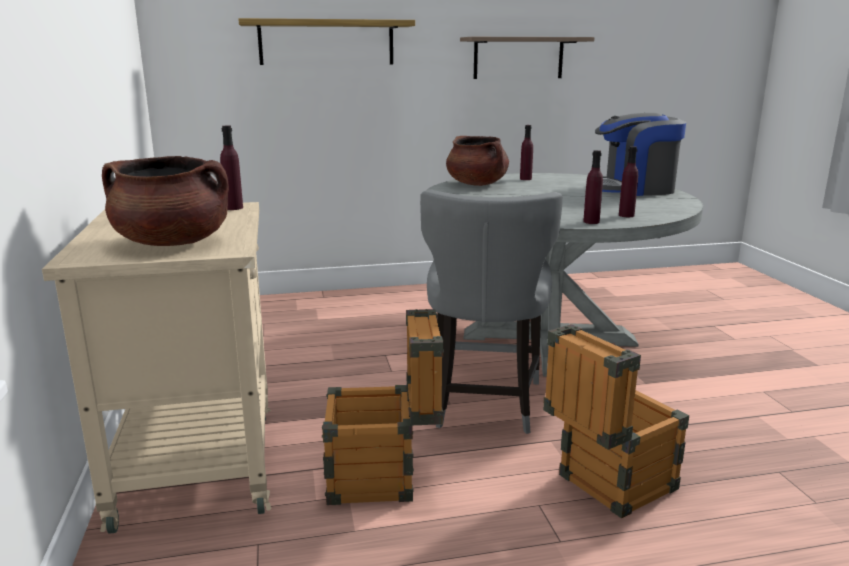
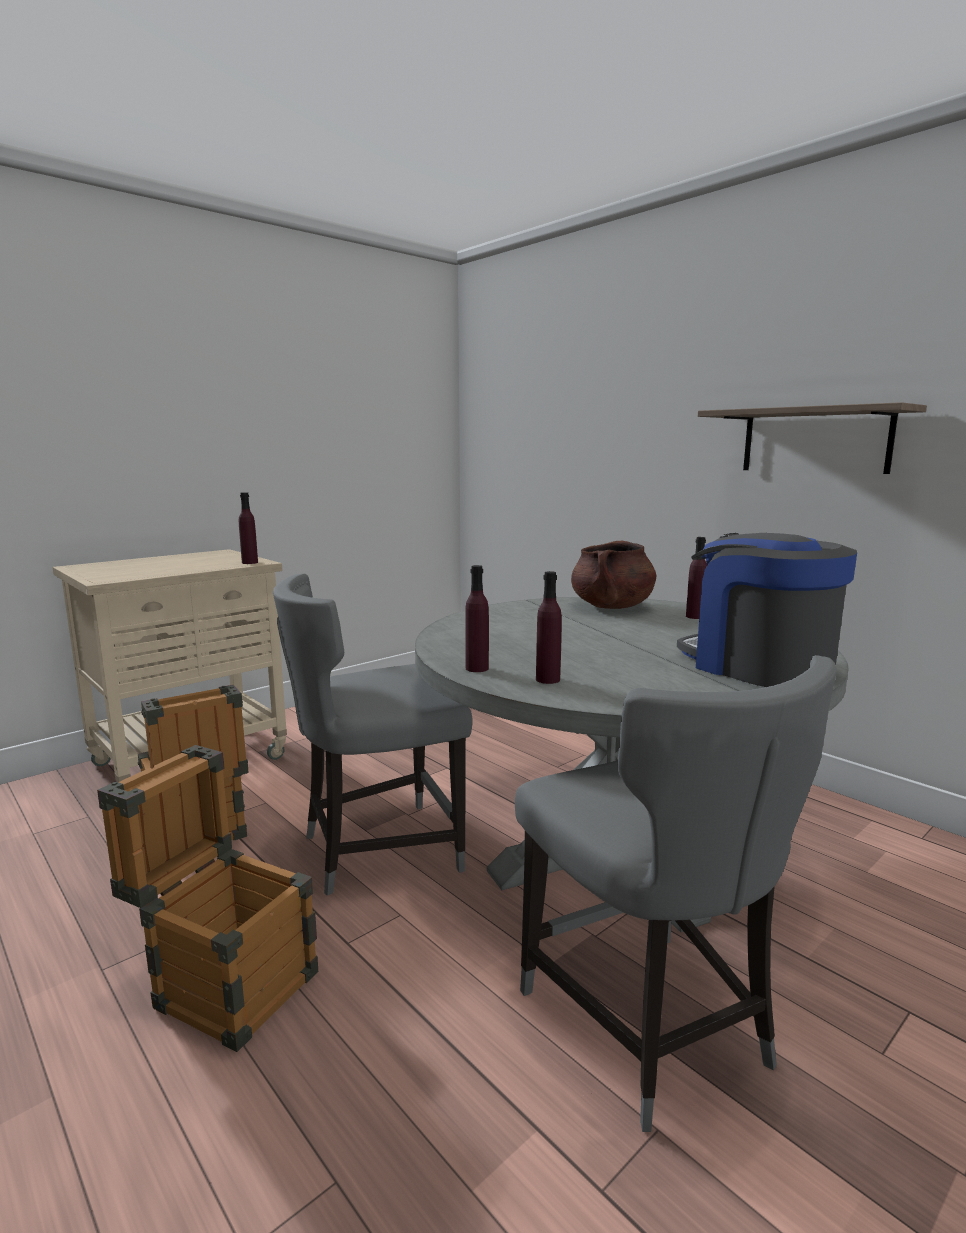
camera: 60 degrees right, 5 degrees down
(173, 242) = (124, 570): brown cooking pot -> none
(326, 42) = (585, 424): shelf -> none
(702, 374) = (650, 1027): none -> grey chair

